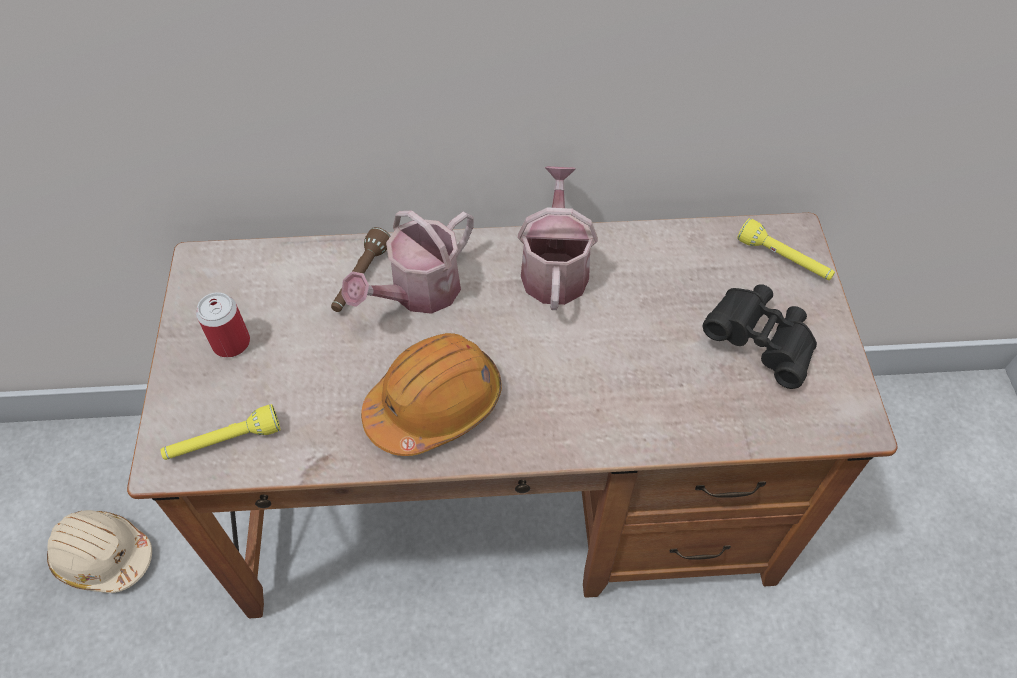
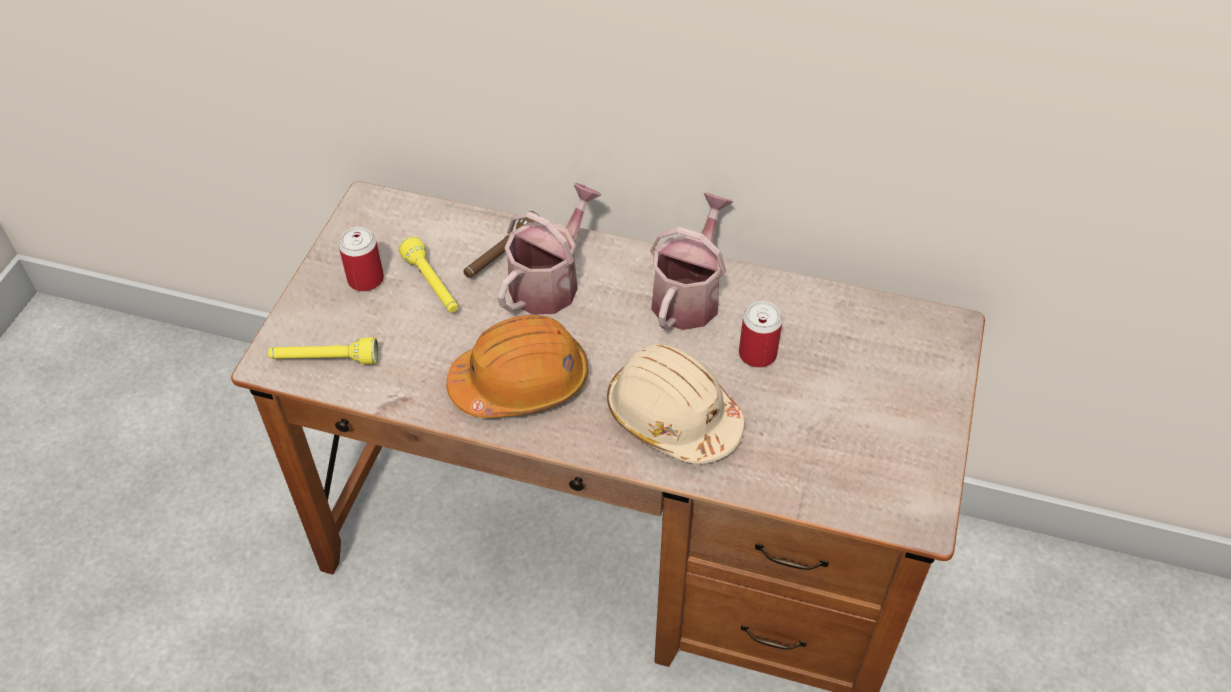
camera: 20 degrees right, 5 degrees down
(103, 556) = (212, 471): beige hard hat -> beige hard hat (672, 417)
(418, 293) = (549, 282): watering can -> watering can turned 150 degrees clockwise
(642, 308) = (757, 354): none -> can
(760, 343) = (860, 419): black binoculars -> none
(784, 260) = (925, 349): yellow flashlight -> yellow flashlight (432, 285)

